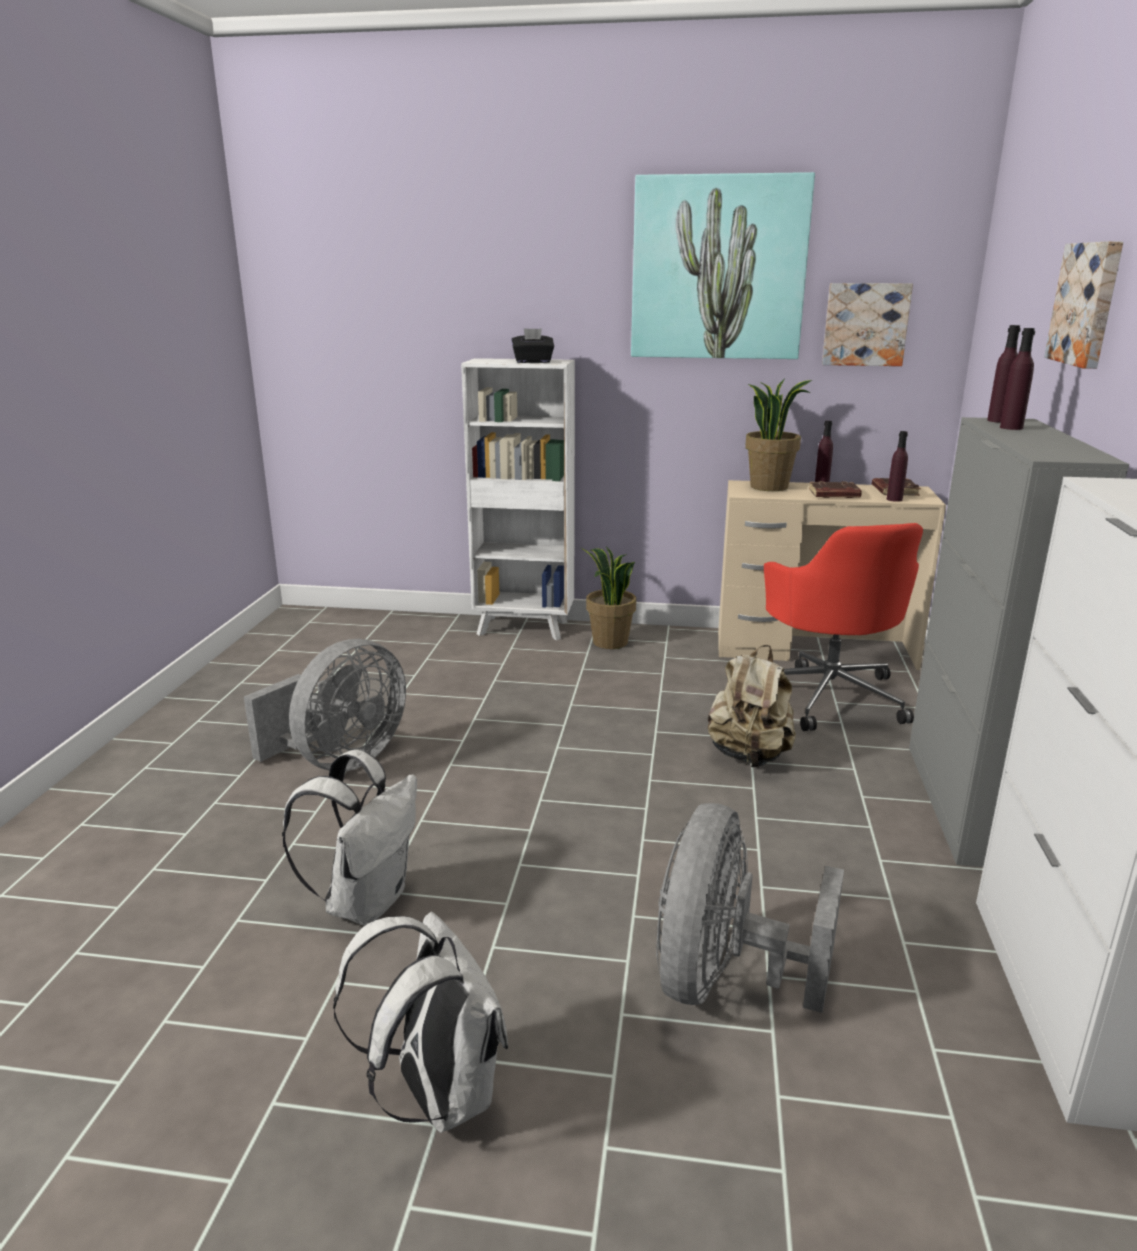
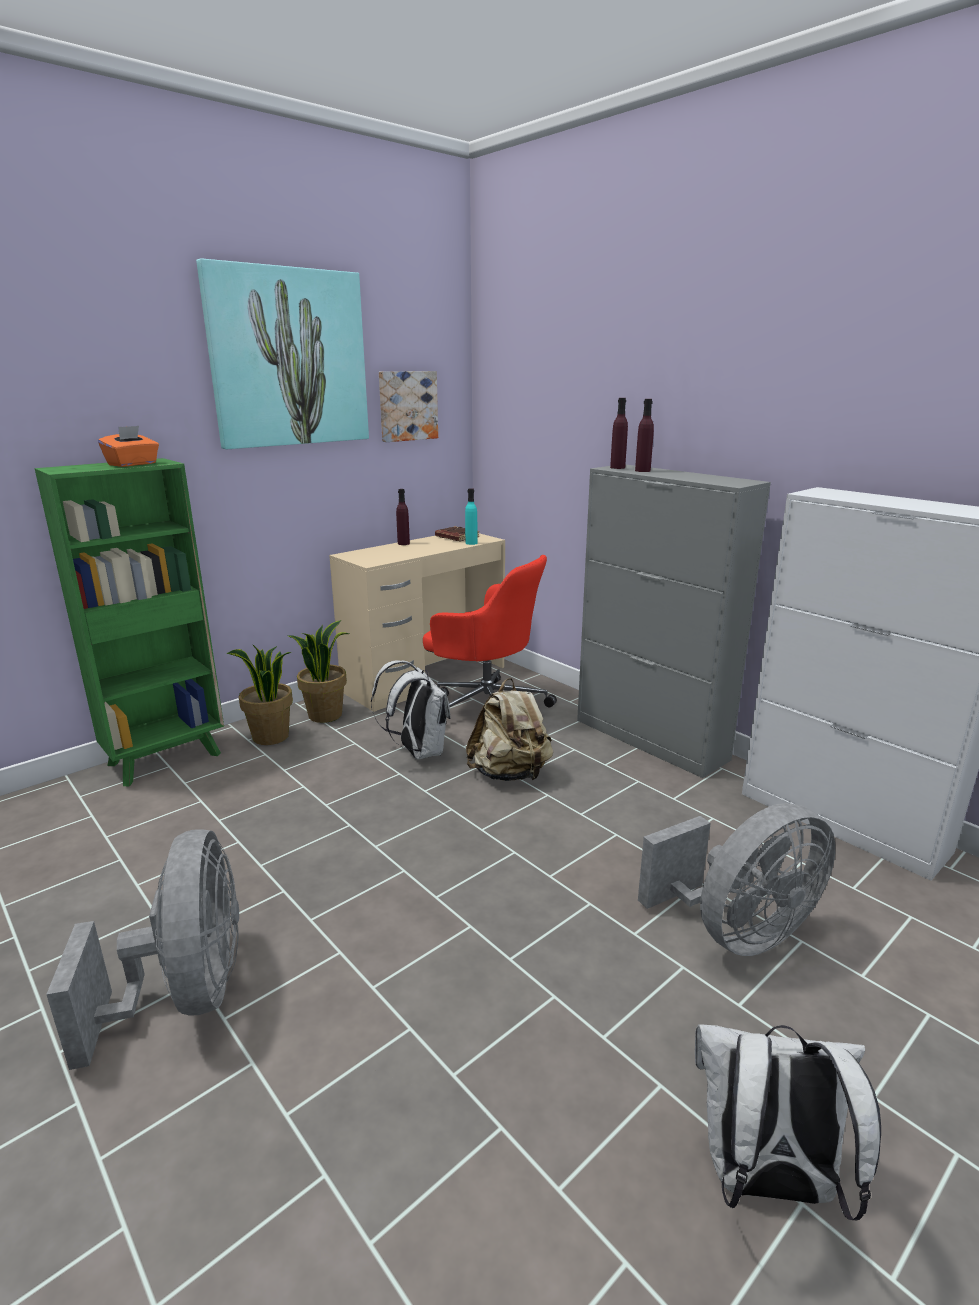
camera: 50 degrees left, 0 degrees up
(366, 901) = (455, 1097): white backpack -> white backpack (417, 751)
(524, 628) = (167, 759): white bookcase -> green bookcase
(533, 362) = (133, 464): black tissue box -> orange tissue box
(723, 979) = (737, 932): grey fan -> grey fan turned 90 degrees counterclockwise
(769, 487) = (373, 553): potted plant -> potted plant (325, 715)
(834, 494) = (429, 548): brown book -> none
(894, 499) = (471, 543): purple bottle -> turquoise bottle
(1088, 304) = (656, 381): picture -> none

